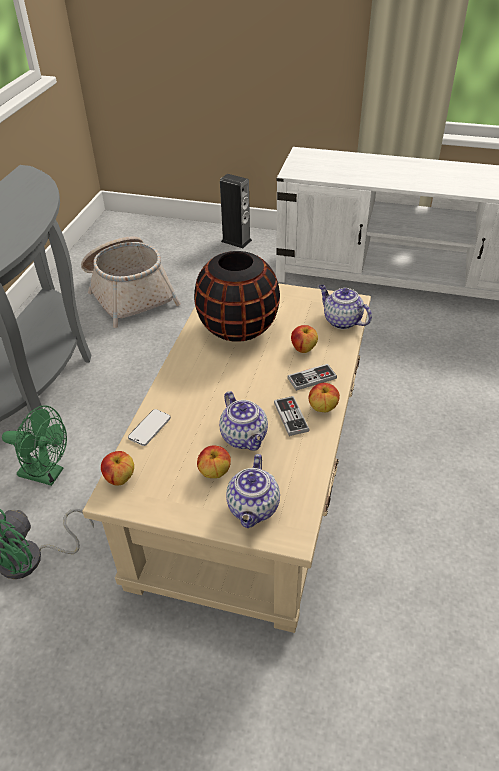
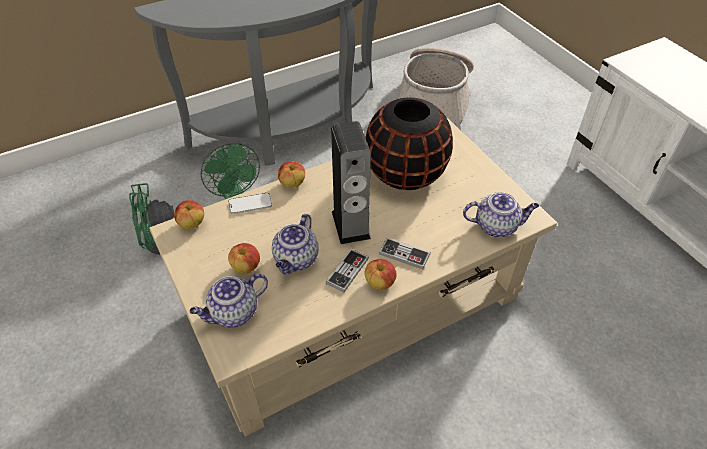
camera: 45 degrees right, 5 degrees up
(236, 241) = (575, 107): speaker -> speaker (350, 225)
(303, 348) = (432, 226): apple -> apple (292, 183)
(341, 321) = (497, 226): teapot -> teapot turned 90 degrees clockwise

